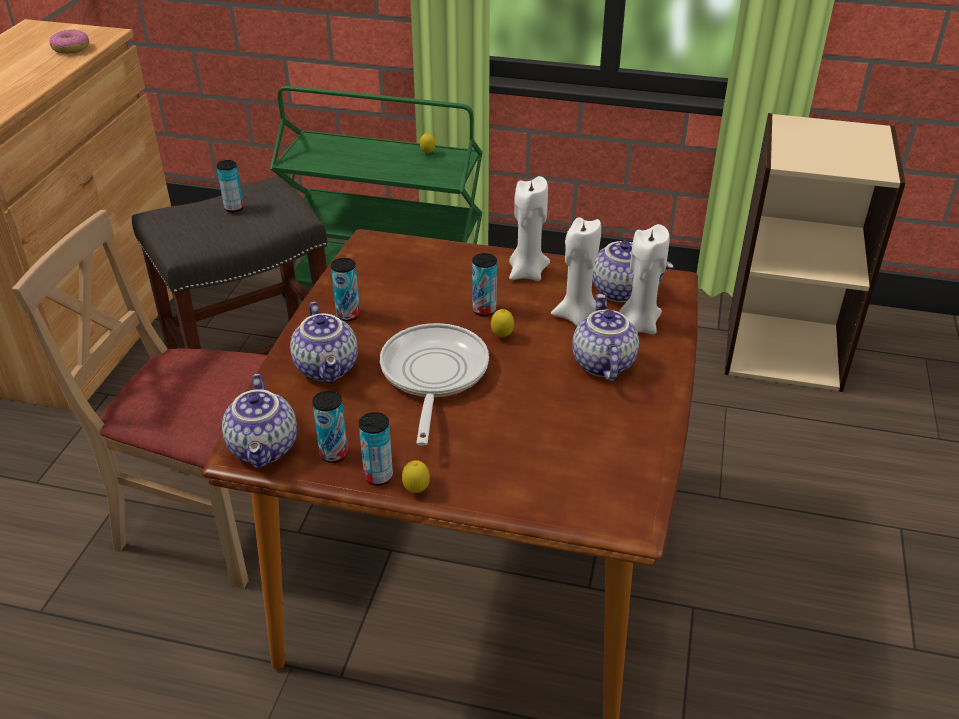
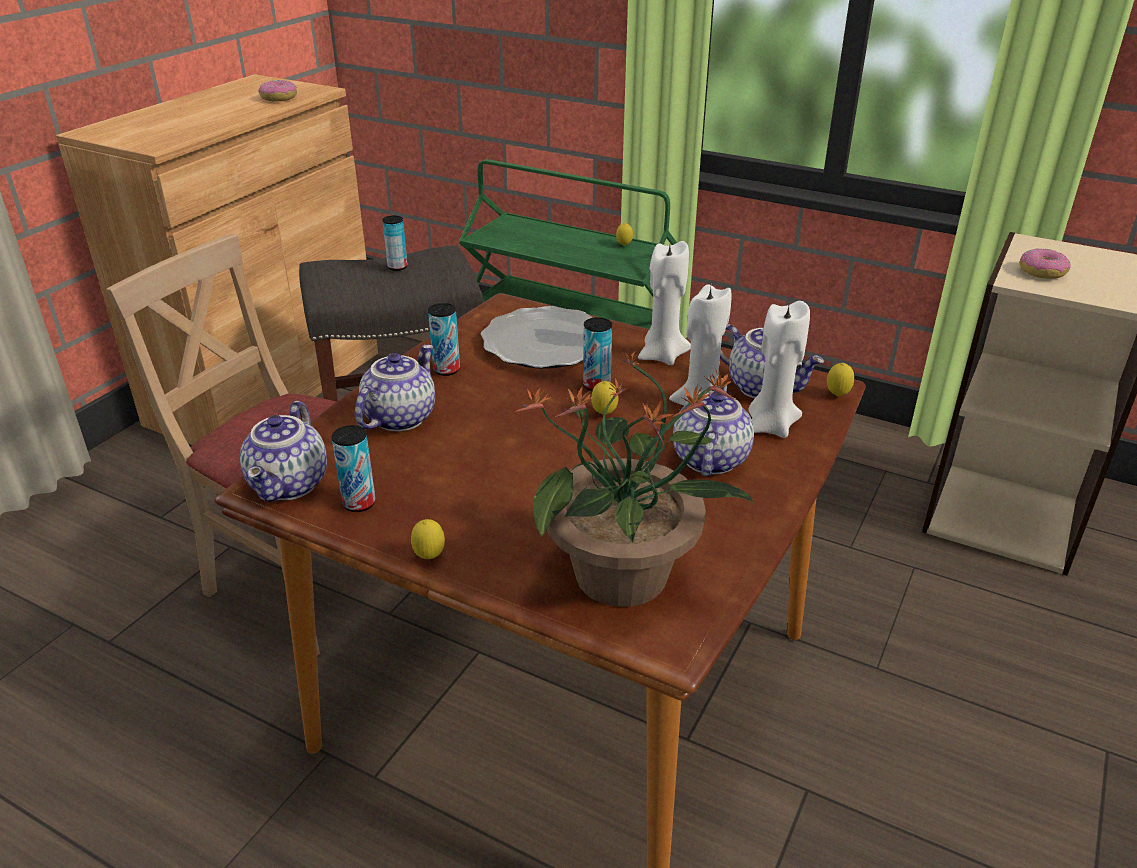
camera: 15 degrees right, 5 degrees down
(328, 368) = (399, 417): teapot -> teapot turned 150 degrees counterclockwise
(378, 476) = (395, 534): can -> none
(423, 275) = (546, 343): none -> plate
(433, 376) = (507, 442): frying pan -> none
(576, 476) = (624, 576): none -> potted plant
(680, 289) = (837, 395): none -> lemon
(804, 150) = (1042, 272): none -> donut

